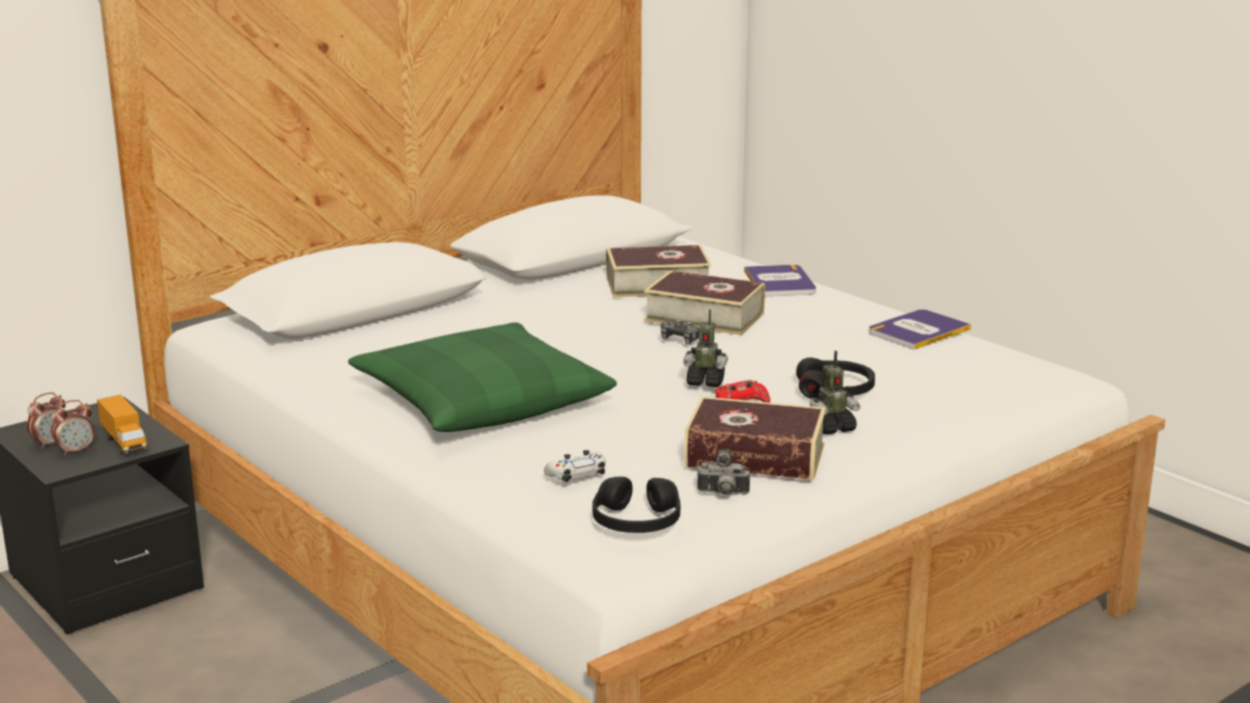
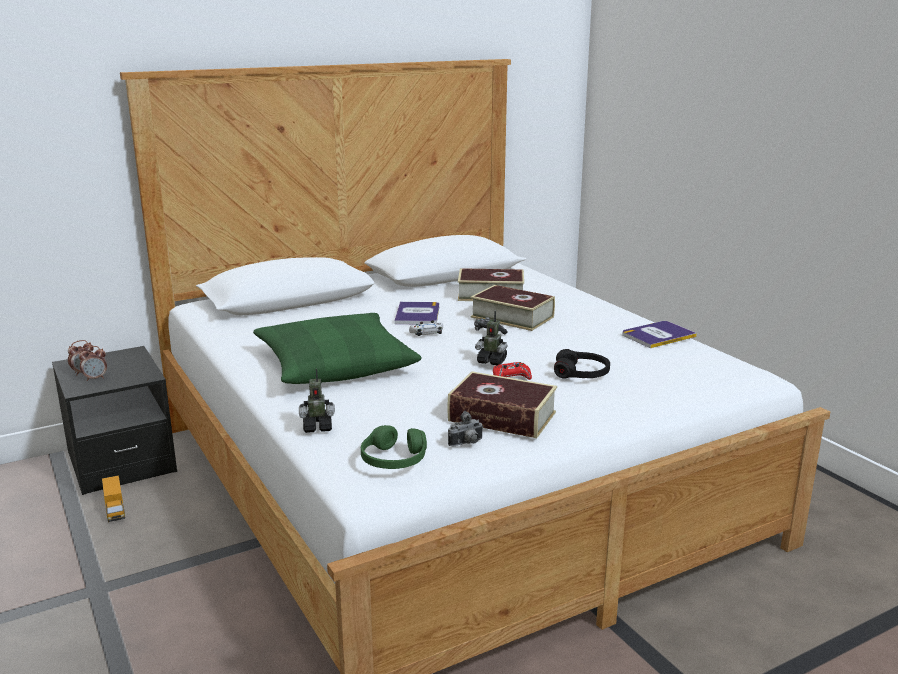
camera: 10 degrees right, 0 degrees up
(124, 443) = (127, 375): toy truck -> toy truck (115, 510)
(577, 474) = (369, 420): white game controller -> white game controller (427, 333)
(636, 522) = (393, 459): black headphones -> green headphones
(722, 494) = (467, 444): camera -> camera turned 45 degrees counterclockwise
(780, 282) = (574, 297): book -> book (417, 314)
(831, 428) = (567, 400): toy robot -> toy robot (317, 427)

